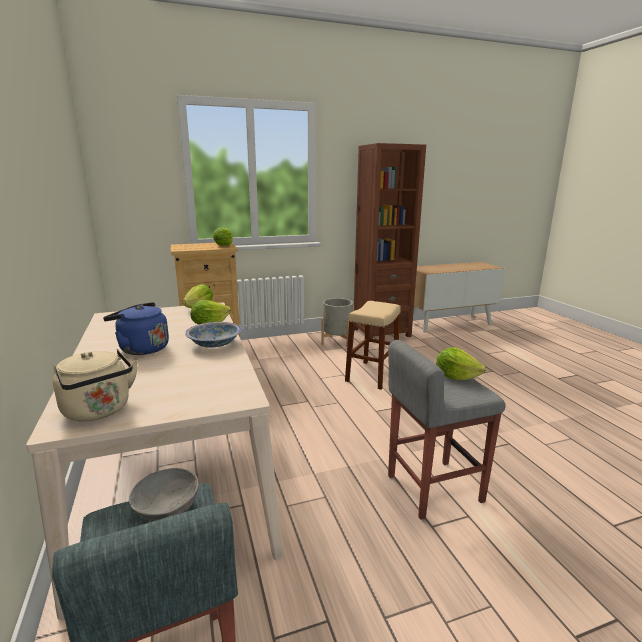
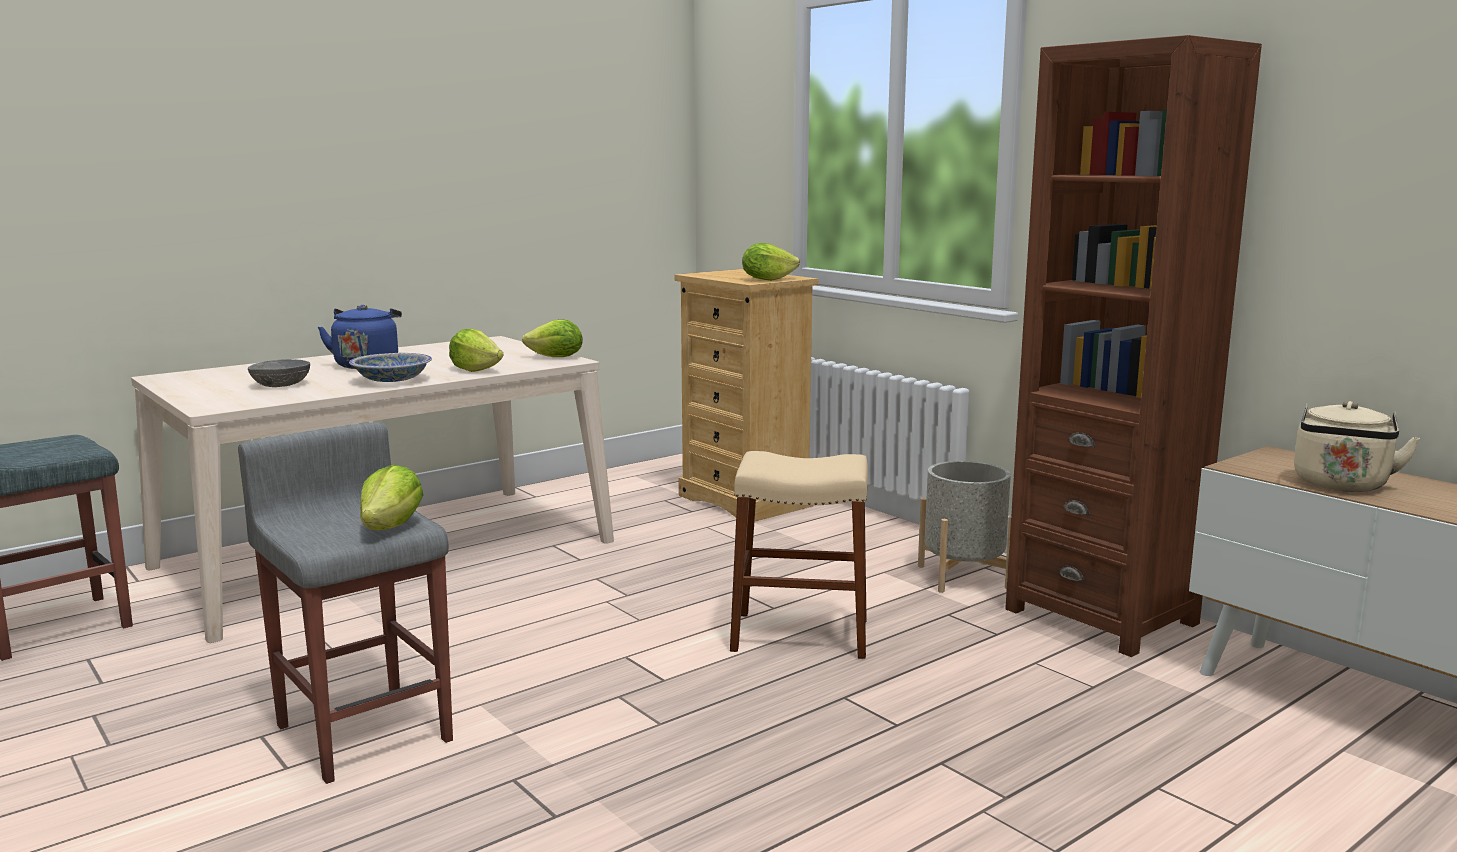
camera: 70 degrees right, 5 degrees down
(99, 411) = (191, 379): beige kettle -> beige kettle (1341, 486)
(168, 508) = (70, 449): grey bowl -> grey bowl (281, 385)

